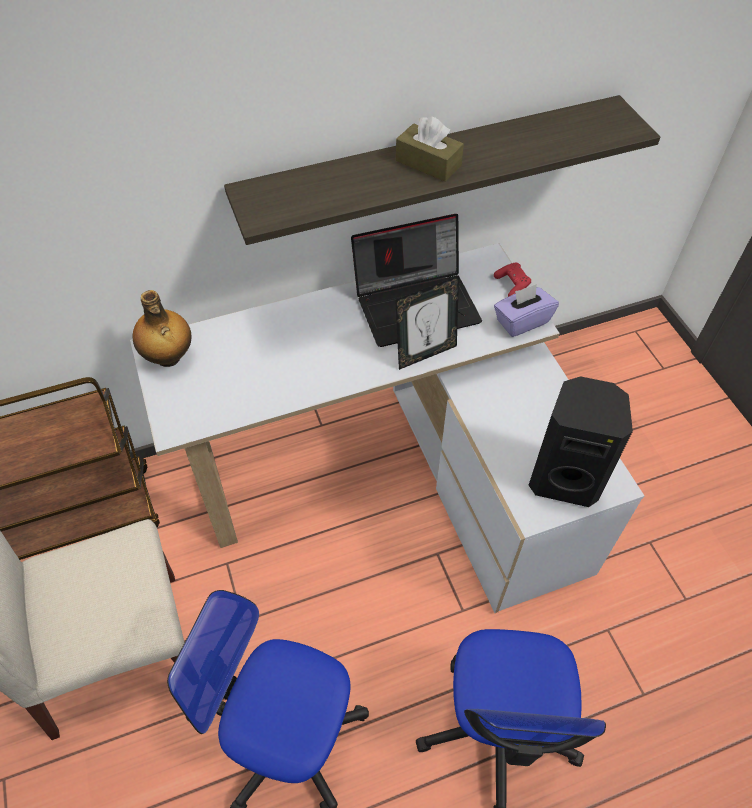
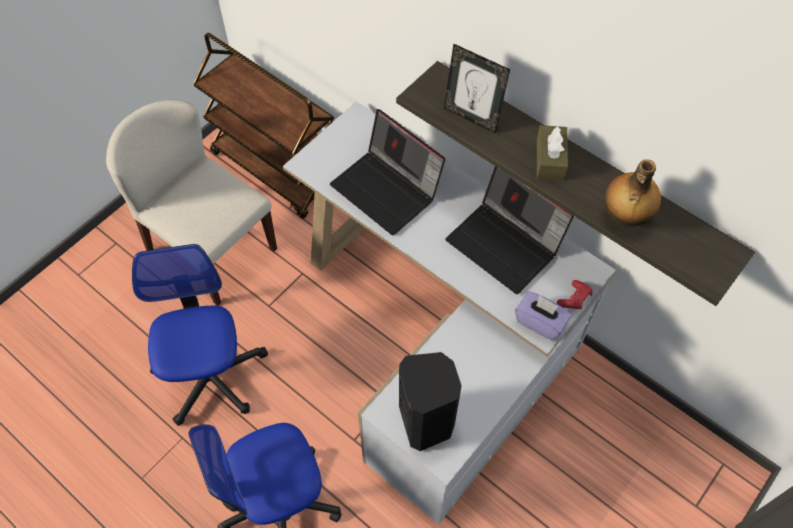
camera: 60 degrees right, 5 degrees up
(169, 357) = (355, 129): bottle -> bottle (624, 217)
(275, 366) = (388, 190): none -> laptop
(425, 354) = (461, 272): picture frame -> picture frame (472, 117)

